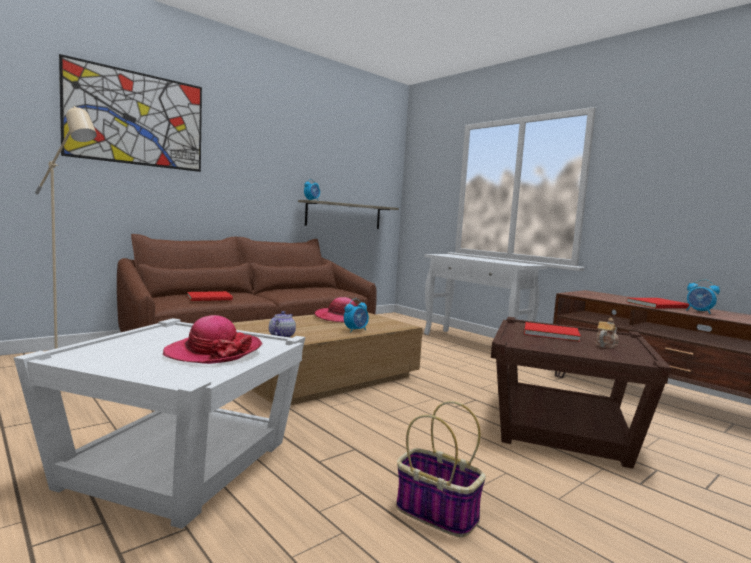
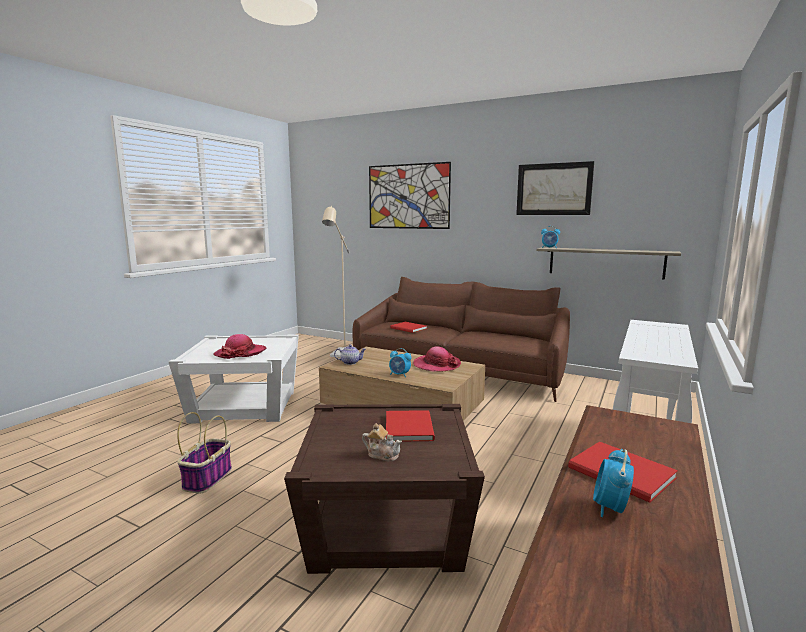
camera: 70 degrees right, 5 degrees up
(307, 144) = (553, 189): none -> picture

